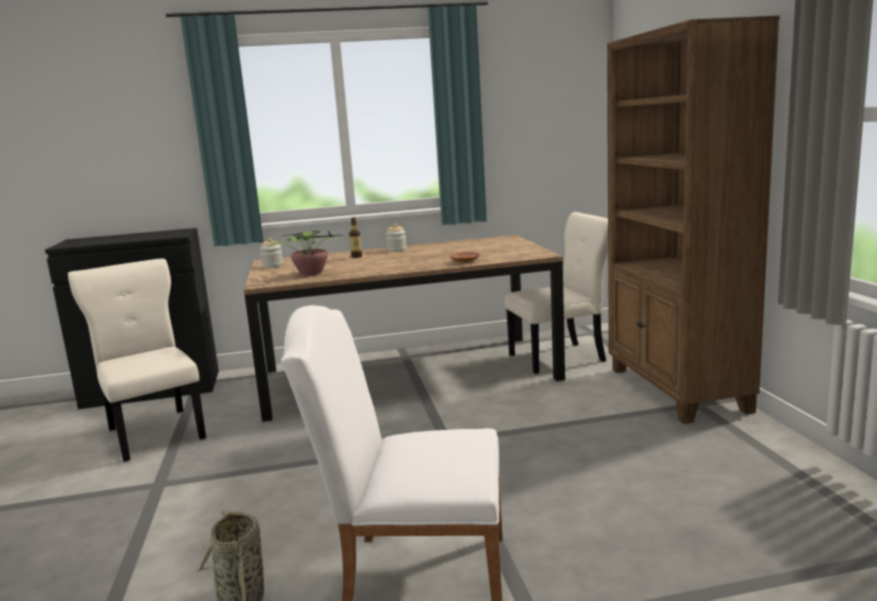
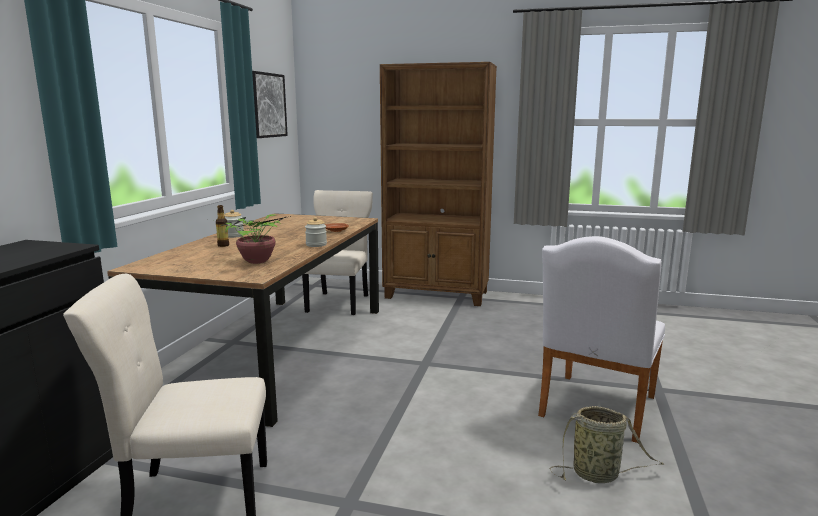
camera: 65 degrees left, 0 degrees up
(272, 266) = (172, 267): jar -> jar (316, 245)
(538, 107) = (267, 105): none -> picture

